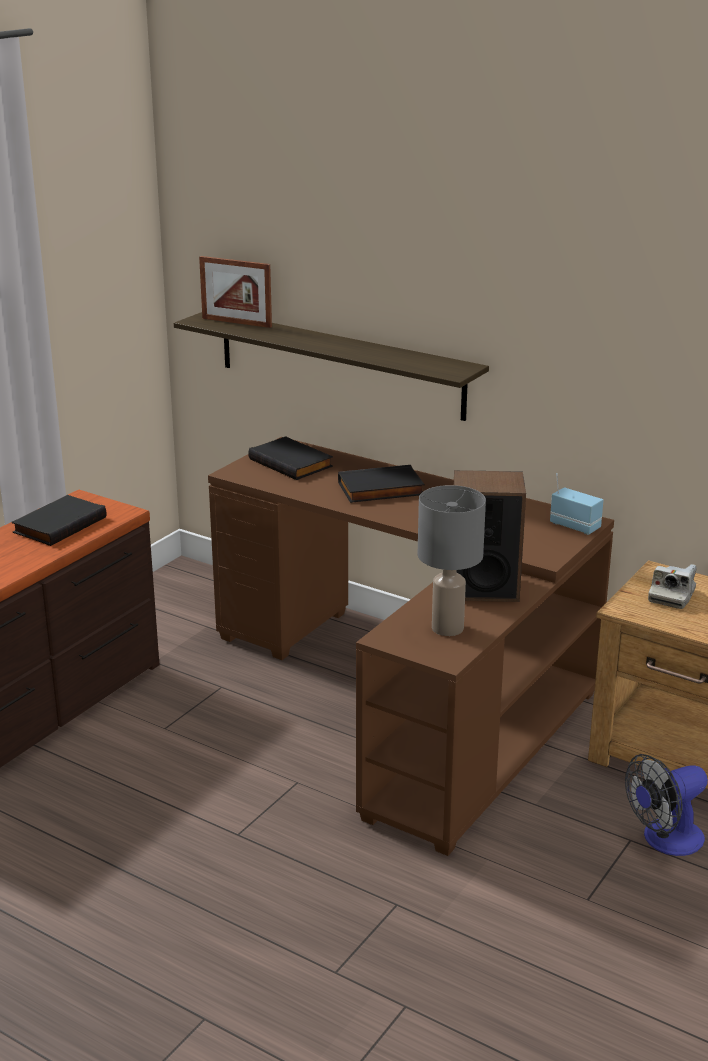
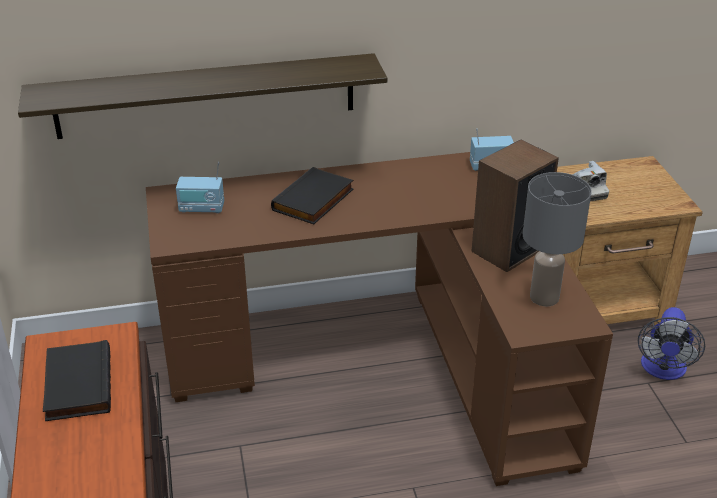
camera: 45 degrees left, 10 degrees up
(236, 322) = (83, 89): picture frame -> none
(292, 462) = (201, 208): black book -> radio

